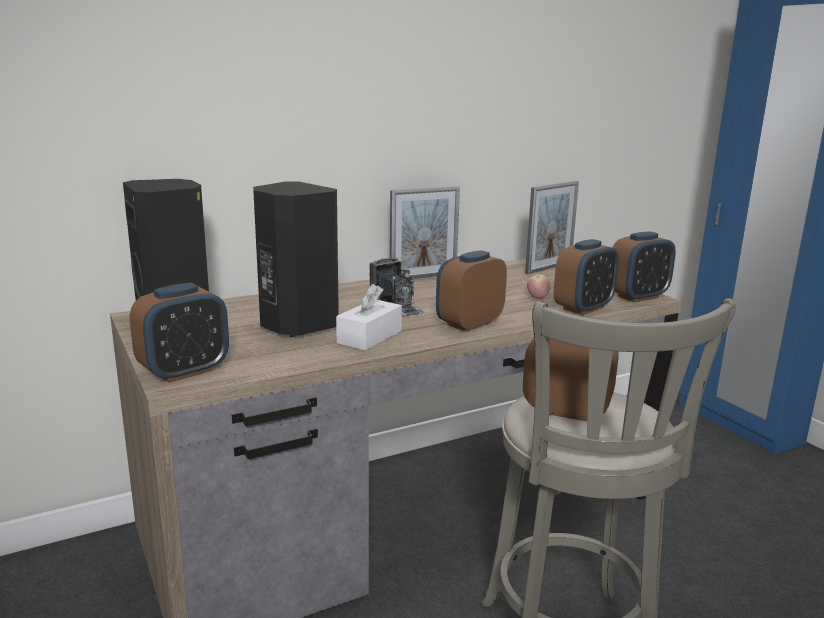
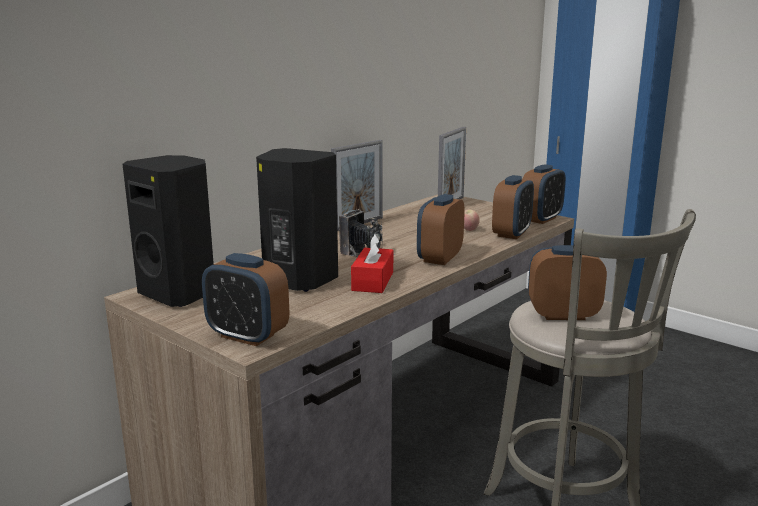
camera: 20 degrees left, 0 degrees up
(184, 371) = (247, 336): alarm clock -> alarm clock turned 90 degrees clockwise
(369, 337) = (373, 281): white tissue box -> red tissue box

